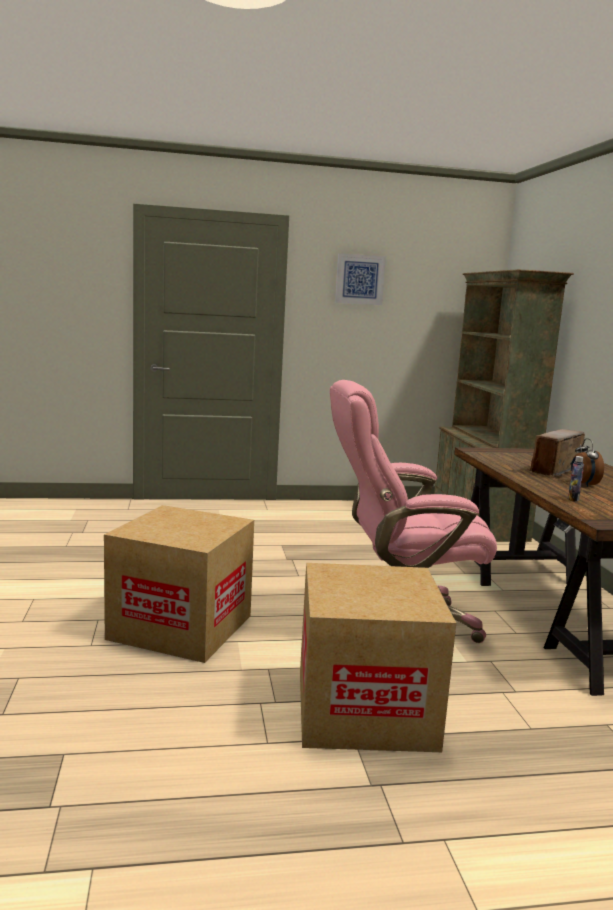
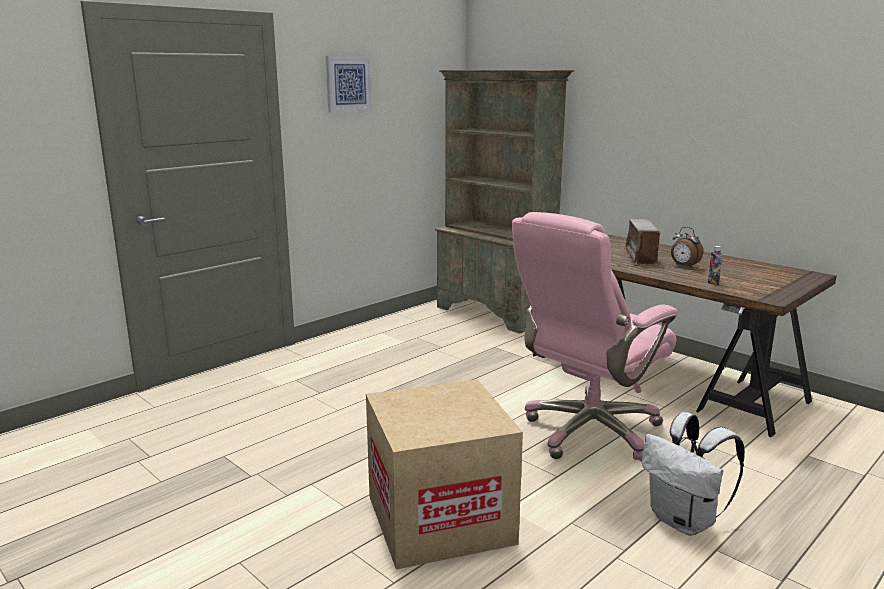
camera: 35 degrees left, 5 degrees up
(364, 709) = (685, 521): cardboard box -> white backpack

